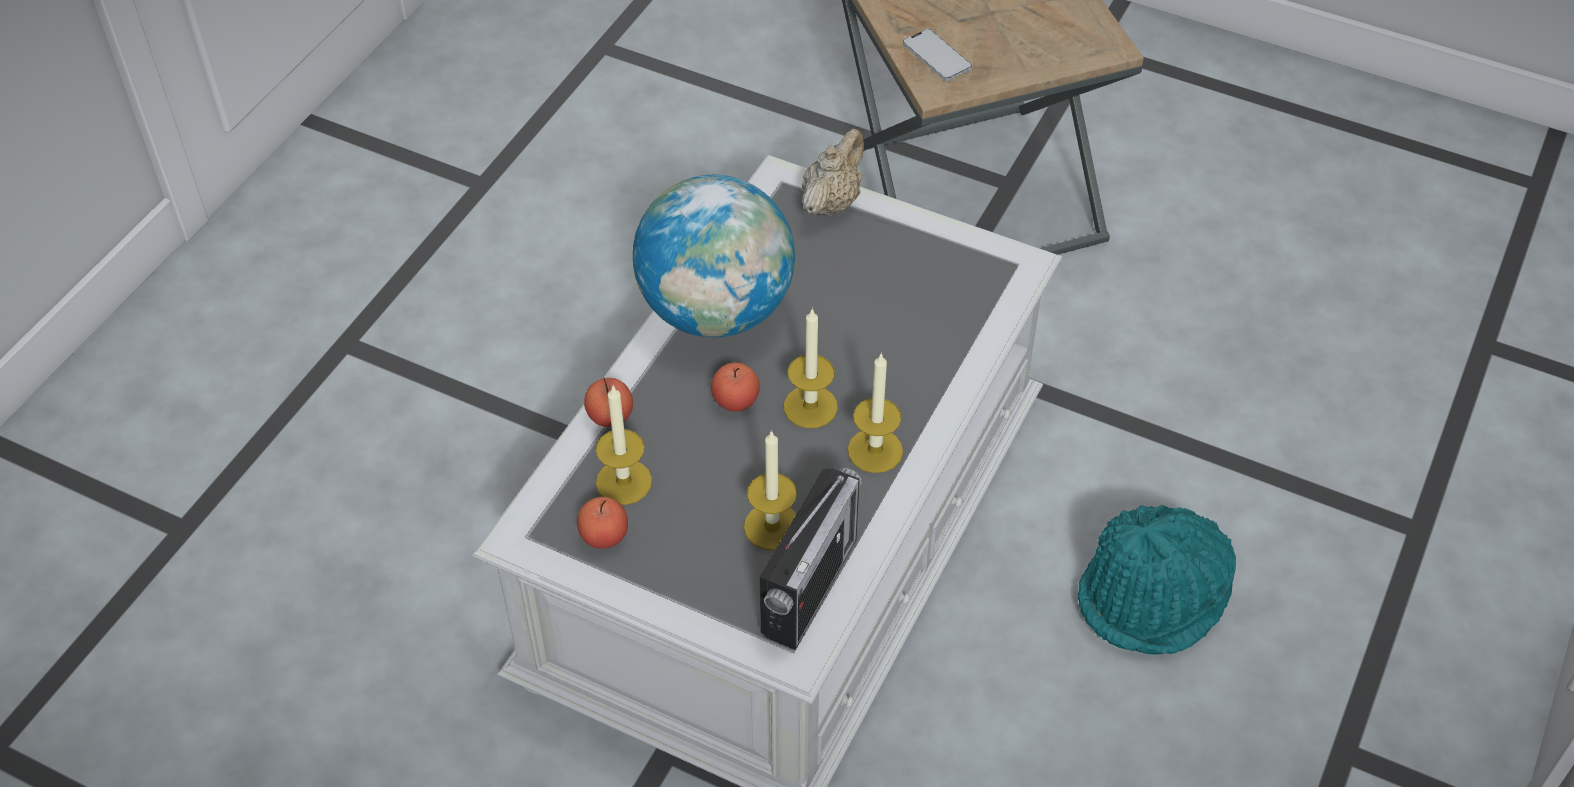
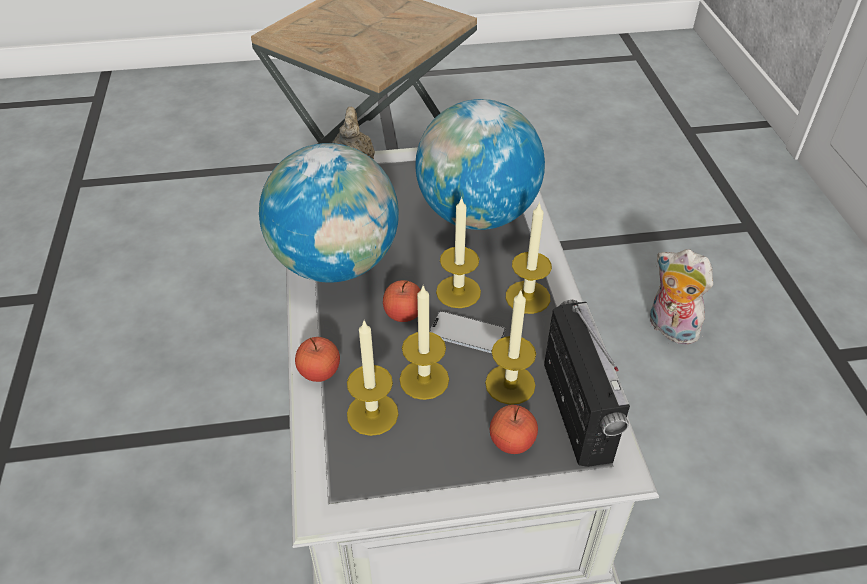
camera: 35 degrees left, 5 degrees down
(604, 536) = (393, 463): apple -> apple (512, 441)
(697, 476) = (424, 379): none -> candle
(912, 329) = (476, 215): none -> globe
(937, 56) = (358, 56): phone -> phone (467, 333)
(1154, 598) = (669, 329): turquoise hat -> plush toy

